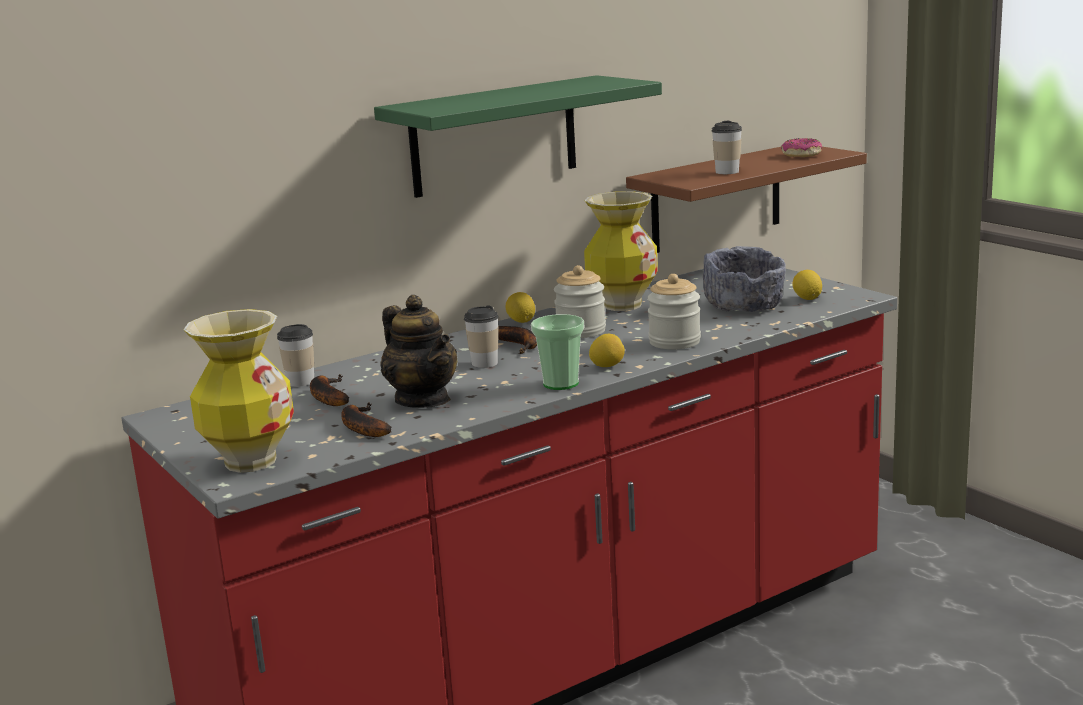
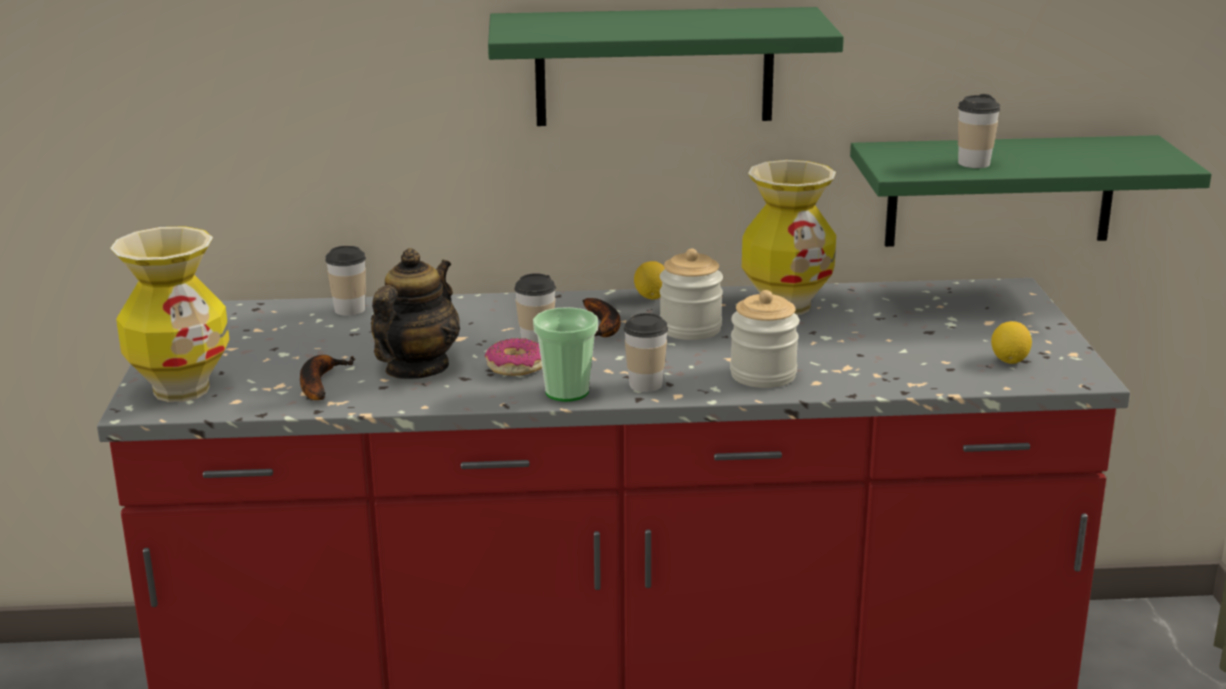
camera: 30 degrees right, 5 degrees up
(327, 396) = (344, 335): banana -> none
(423, 400) = (416, 368): teapot -> teapot turned 150 degrees counterclockwise
(607, 366) = (645, 384): lemon -> cup
(716, 198) = (1000, 191): brown shelf -> green shelf
(744, 306) = (918, 348): grey bowl -> none
(801, 155) = (1116, 157): donut -> donut (515, 367)

